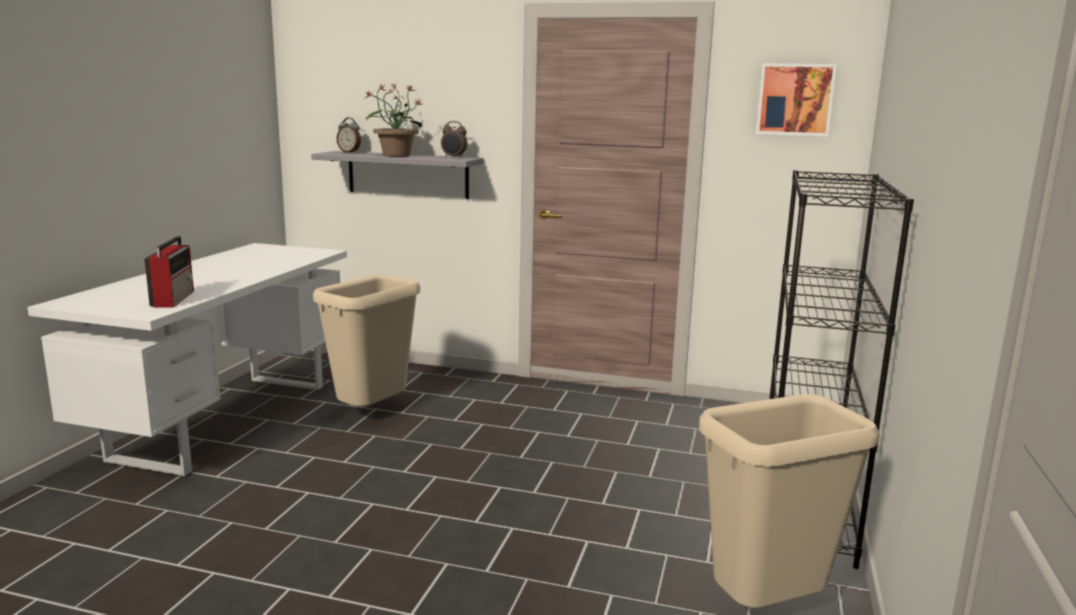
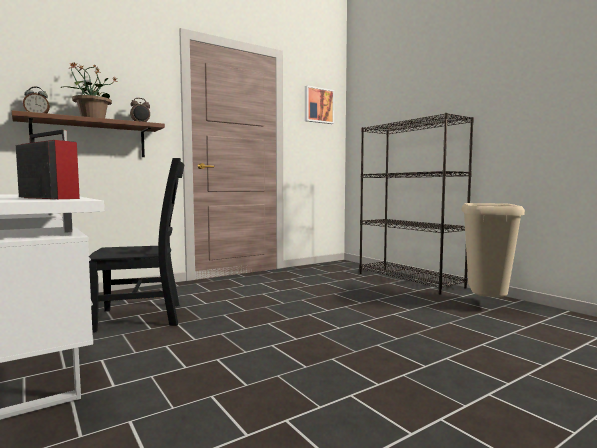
camera: 50 degrees left, 10 degrees down
(372, 414) = (144, 317): beige trash can -> black chair
(408, 174) = (90, 139): grey shelf -> brown shelf

